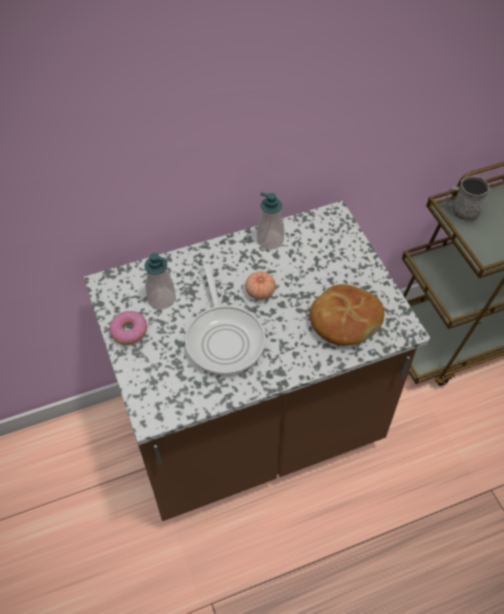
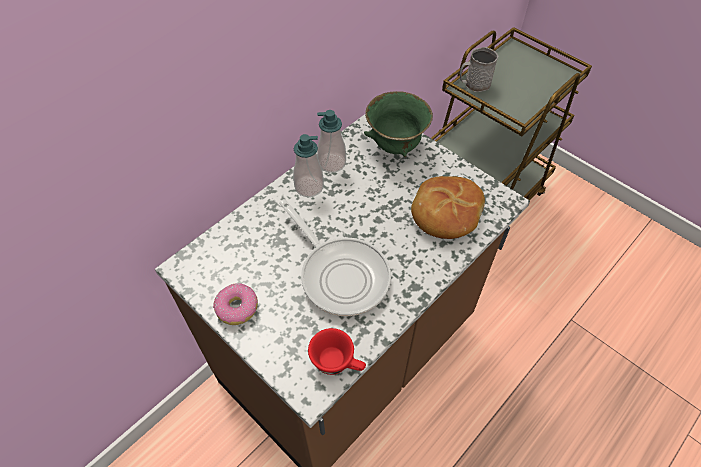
camera: 25 degrees left, 0 degrees up
(161, 299) = (254, 260): soap dispenser -> soap dispenser (309, 187)
(183, 405) = (338, 362): none -> red cup
(260, 292) = (350, 215): tomato -> none
(335, 245) = (395, 147): none -> green bowl

